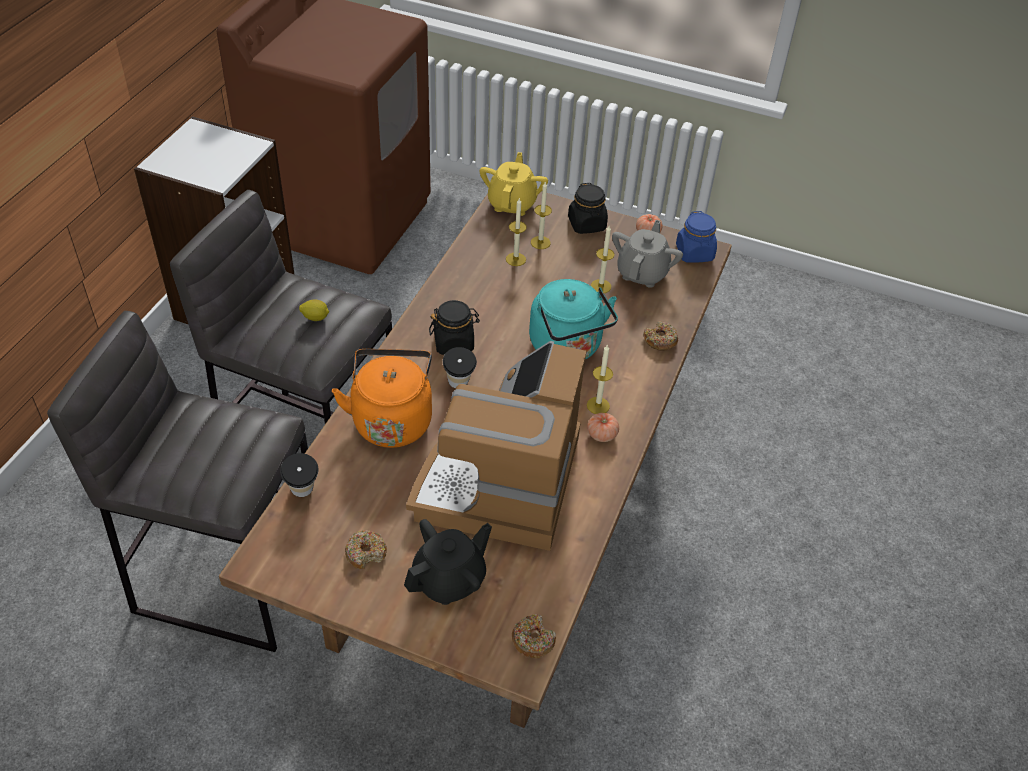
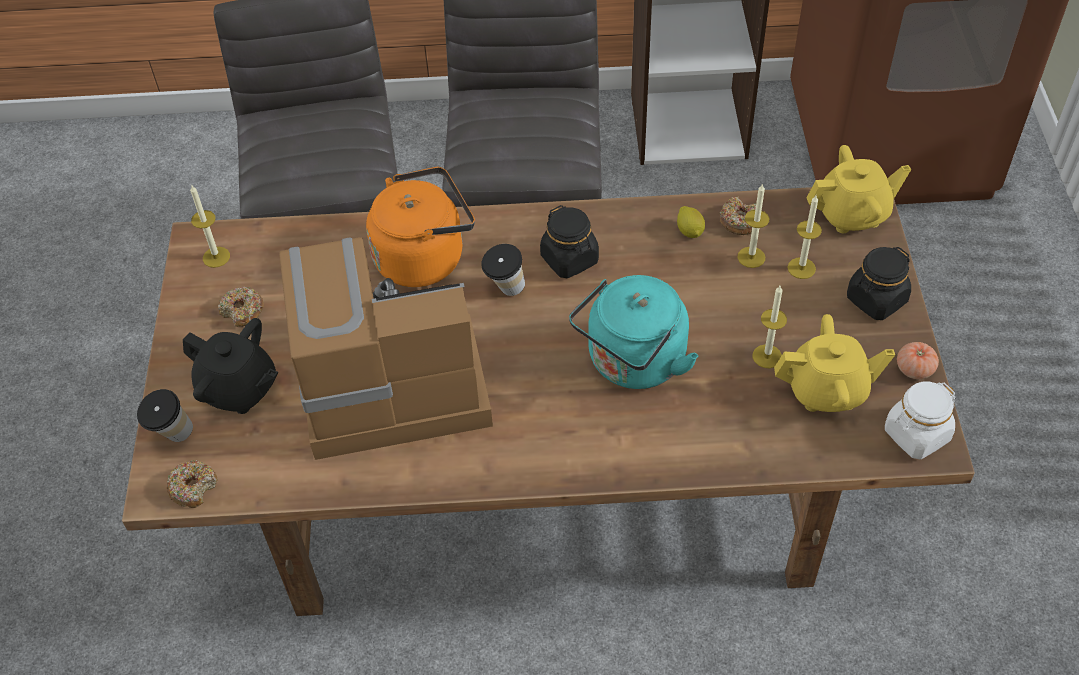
camera: 70 degrees right, 5 degrees up
(303, 494) = (291, 235): cup -> cup (172, 437)
(315, 318) = (525, 135): lemon -> lemon (690, 231)
(598, 405) = (555, 427): candle -> candle (216, 257)
(602, 434) = (510, 447): tomato -> none
(642, 273) = (827, 390): grey teapot -> yellow teapot
(660, 340) = (711, 452): donut -> donut (739, 221)
(694, 253) = (916, 435): blue jar -> white jar

